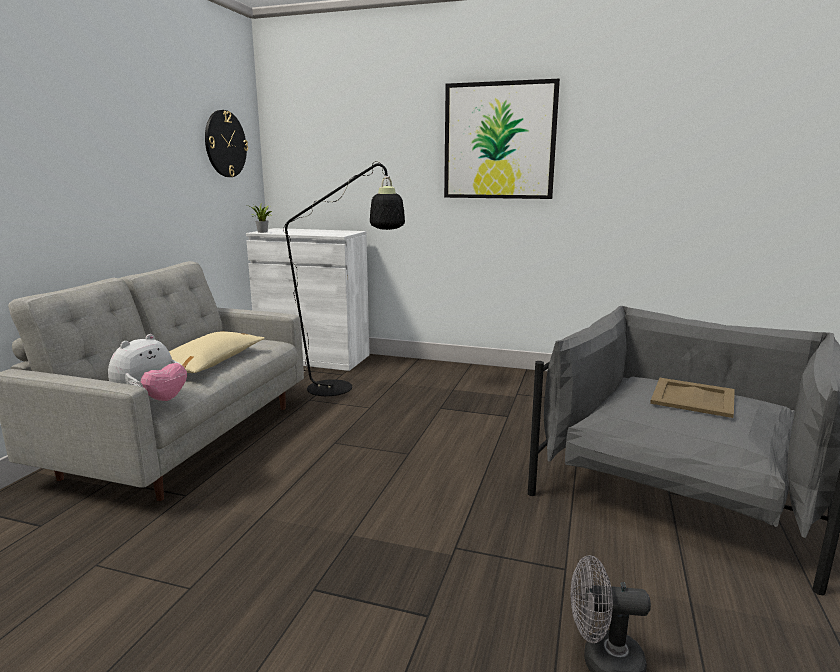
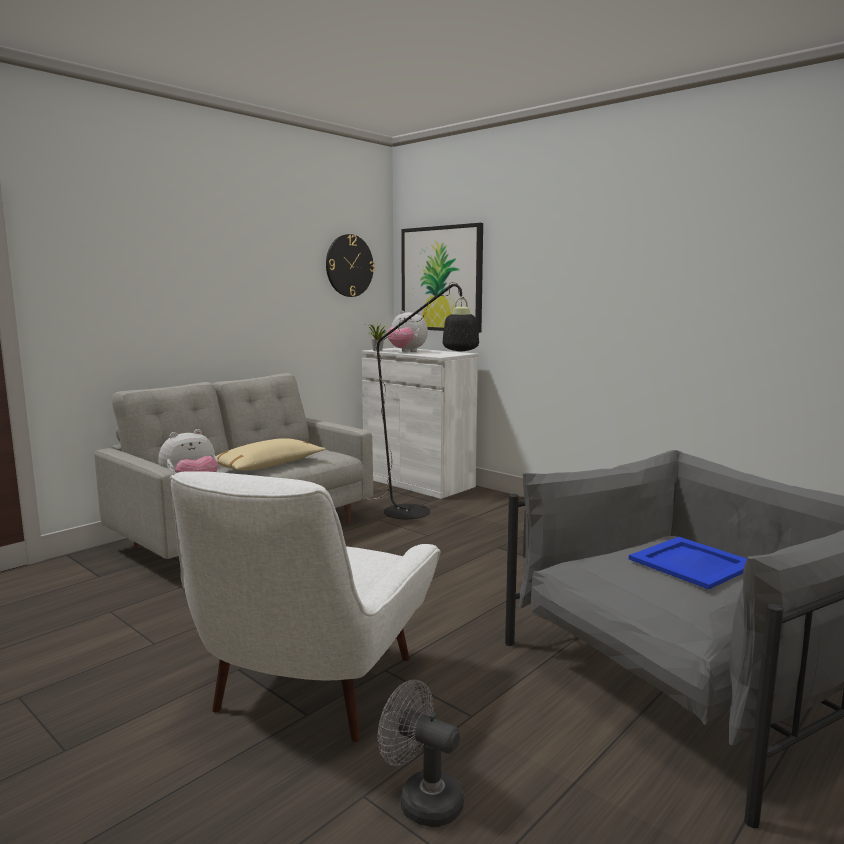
camera: 25 degrees right, 5 degrees down
(296, 232) = (406, 352): none -> plush toy
(407, 590) = (310, 691): none -> white armchair
(499, 141) = (612, 258): picture -> picture (441, 279)
(693, 397) = (693, 562): beige tray -> blue tray

